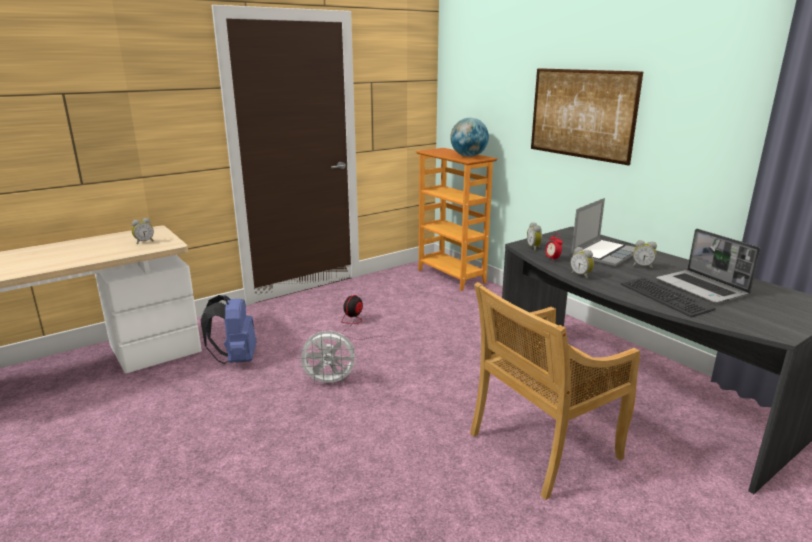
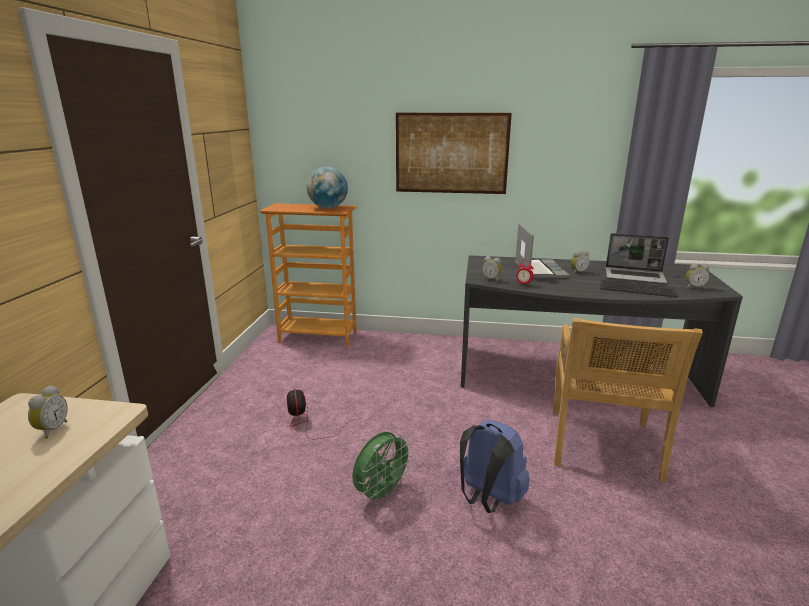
camera: 45 degrees left, 0 degrees up
(236, 359) = (234, 535): blue backpack -> blue backpack (488, 499)
(330, 382) = (381, 493): white fan -> green fan
(581, 275) = (568, 290): alarm clock -> alarm clock (694, 287)

